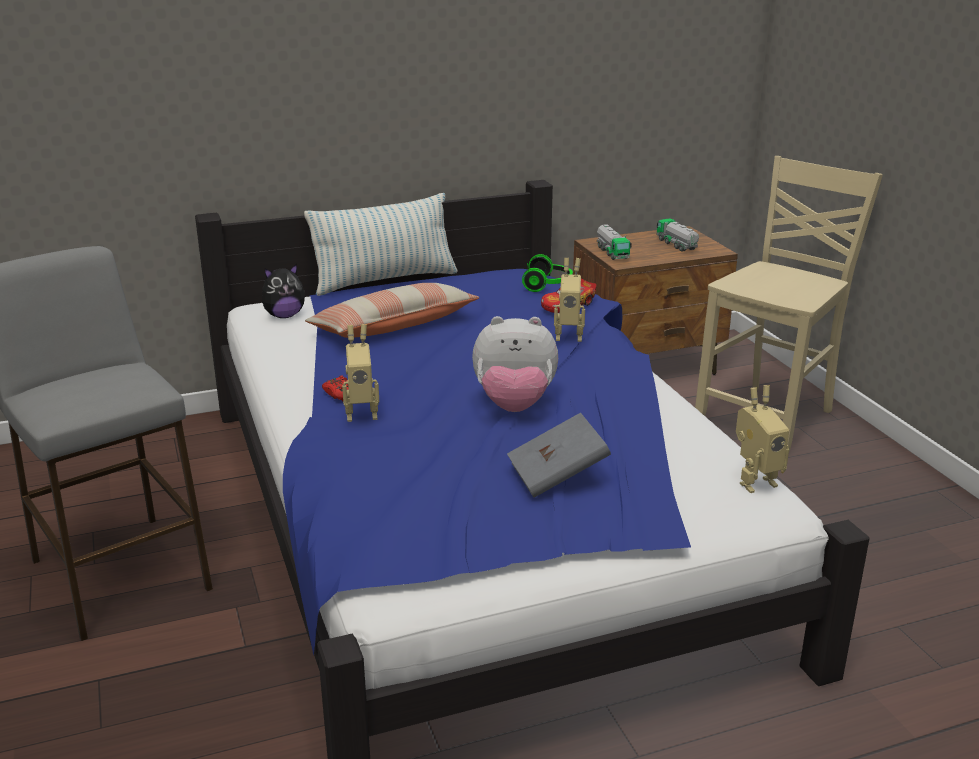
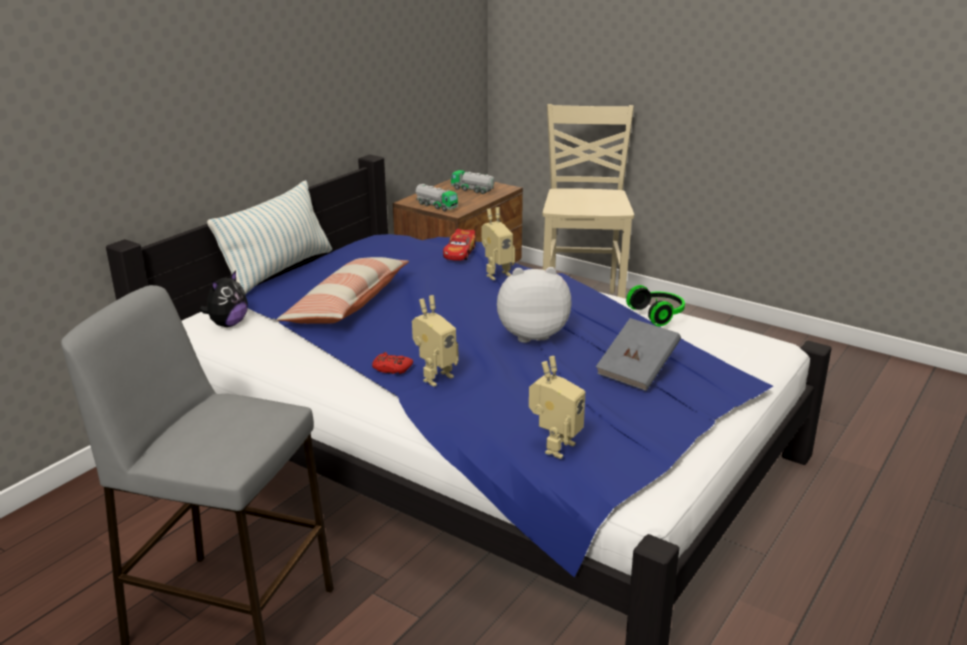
camera: 35 degrees left, 0 degrees up
(514, 405) = (532, 334): plush toy -> plush toy turned 150 degrees counterclockwise
(548, 285) = (419, 242): headphones -> headphones (658, 315)
(754, 482) = (740, 334): toy robot -> toy robot (554, 446)

